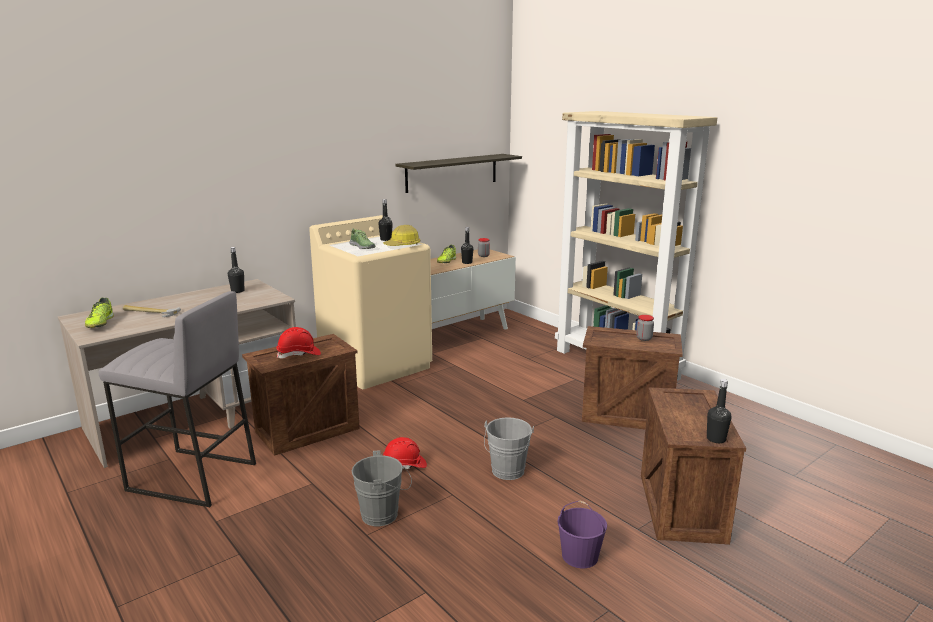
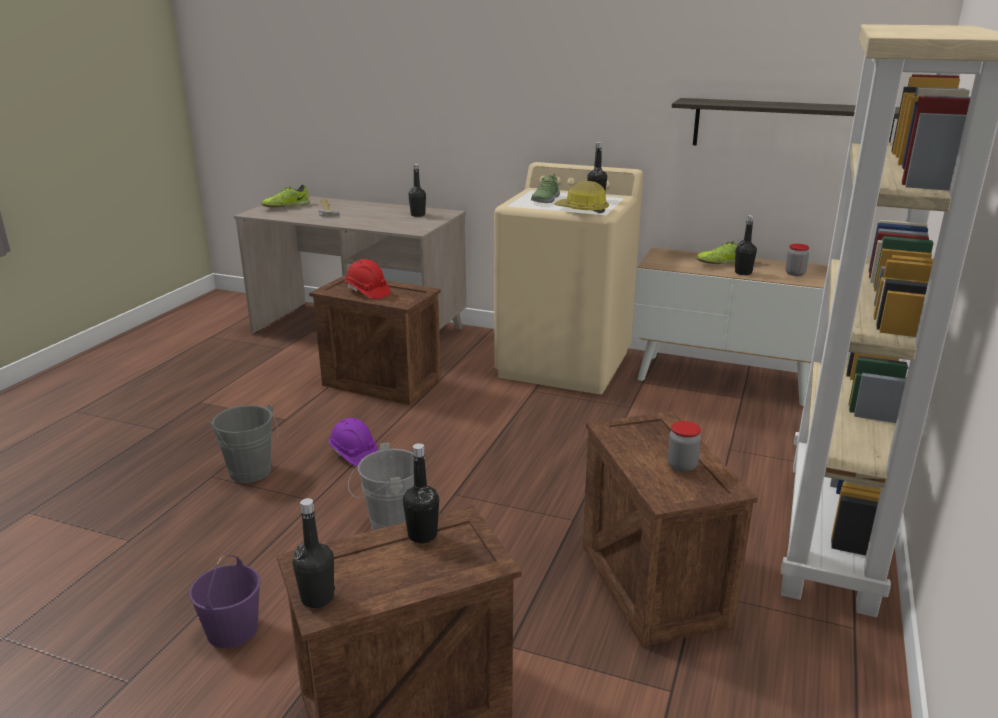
camera: 60 degrees right, 5 degrees up
(191, 477) = (260, 367): grey stool -> none
(404, 465) = (353, 454): red hard hat -> purple hard hat
(671, 404) = (422, 535): none -> black bottle

